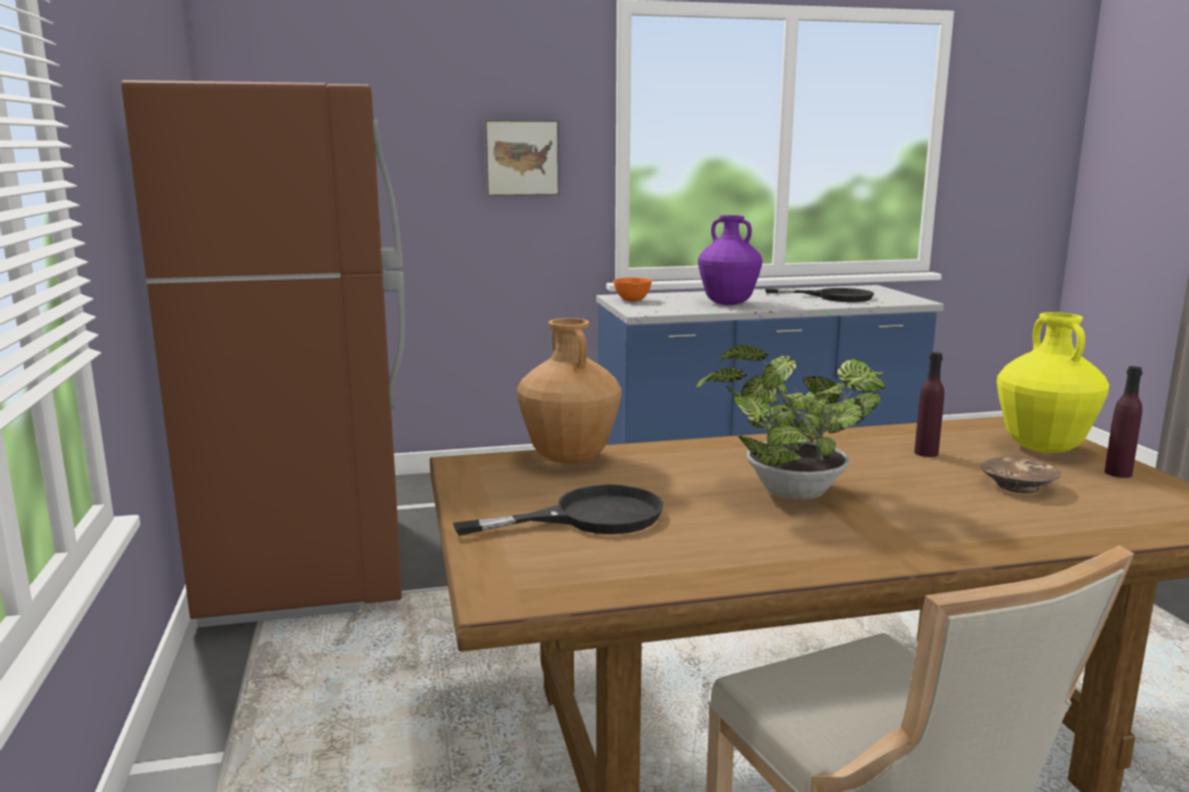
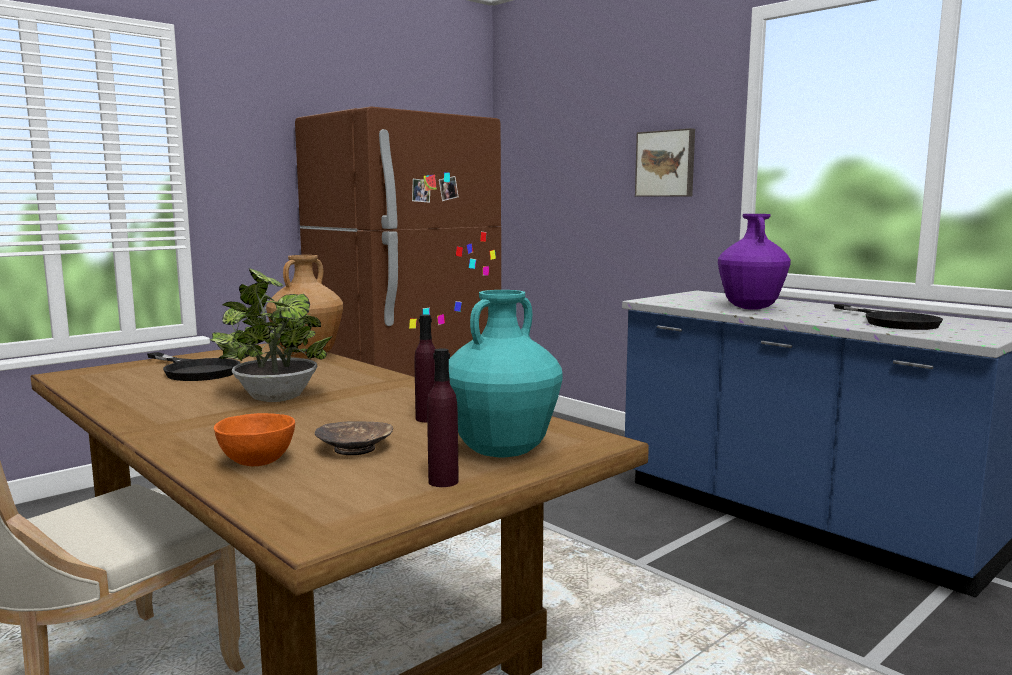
camera: 60 degrees right, 5 degrees down
(631, 301) = (692, 295): orange bowl -> orange bowl (256, 462)
(1043, 449) = (501, 452): yellow vase -> turquoise vase

